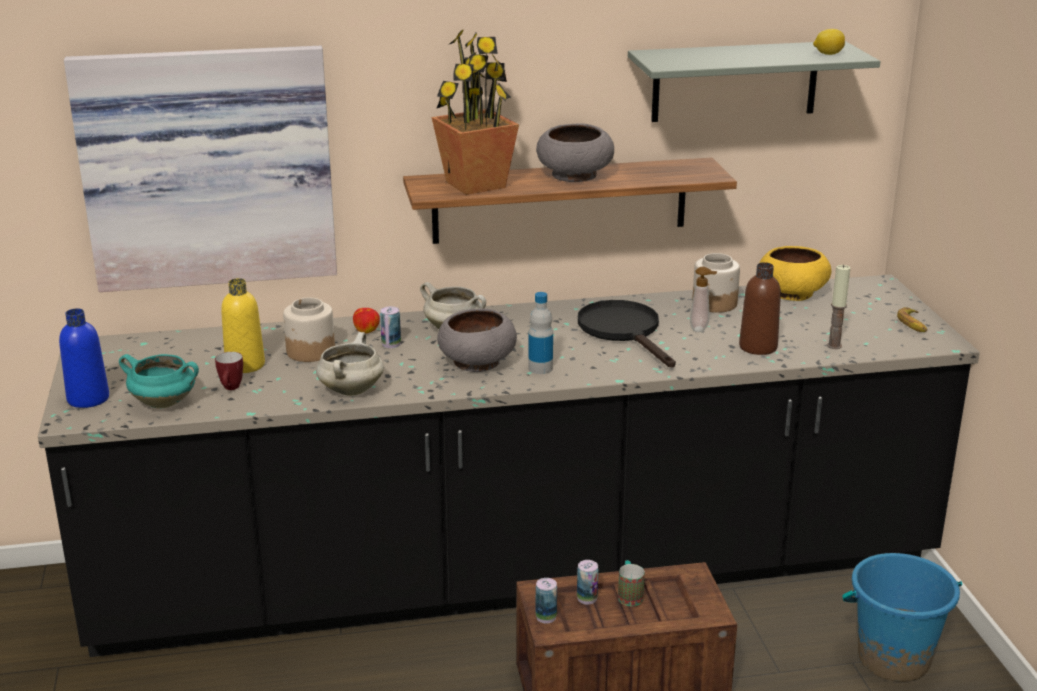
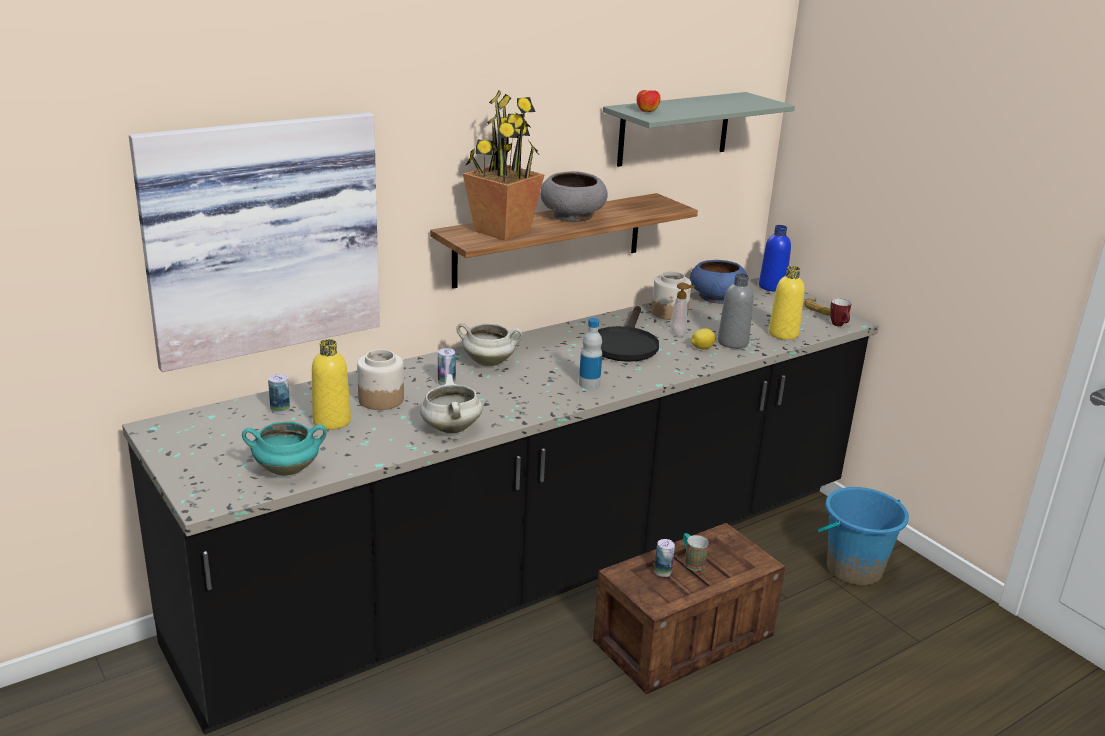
camera: 25 degrees left, 0 degrees up
(88, 399) = (205, 479): blue bottle -> blue bottle (772, 287)
(231, 389) = (339, 445): mug -> mug (839, 325)
(367, 331) = (414, 374): apple -> apple (647, 111)
(476, 363) = (533, 387): grey bowl -> none
(546, 617) = (644, 594): can -> can (280, 410)
(624, 331) = (624, 344): black frying pan -> black frying pan turned 120 degrees counterclockwise
(758, 347) = (732, 342): brown bottle -> grey bottle
(791, 293) = (715, 298): yellow bowl -> blue bowl
(828, 54) = (752, 102): lemon -> lemon (701, 348)
(834, 346) = (783, 334): candle -> yellow bottle

